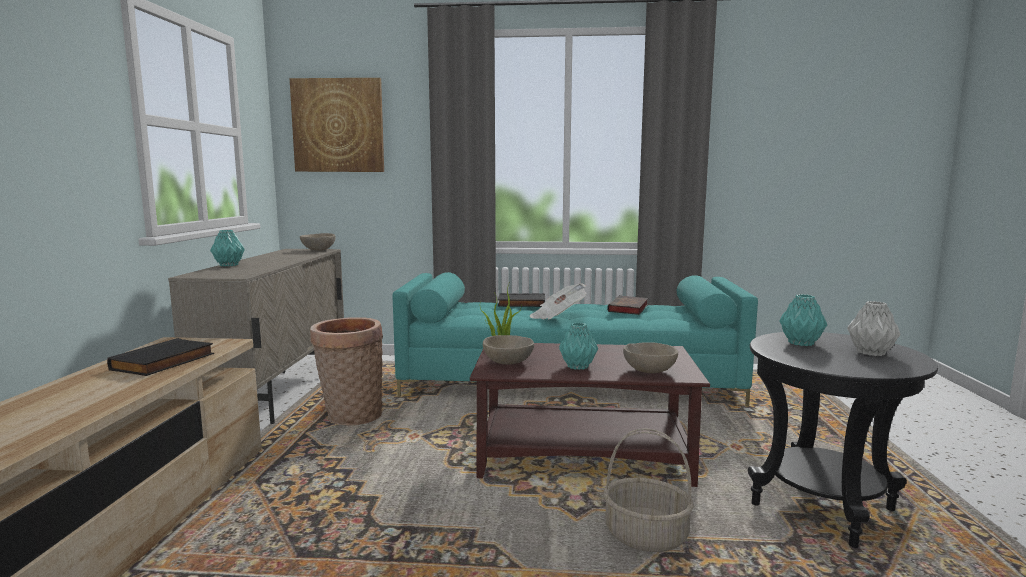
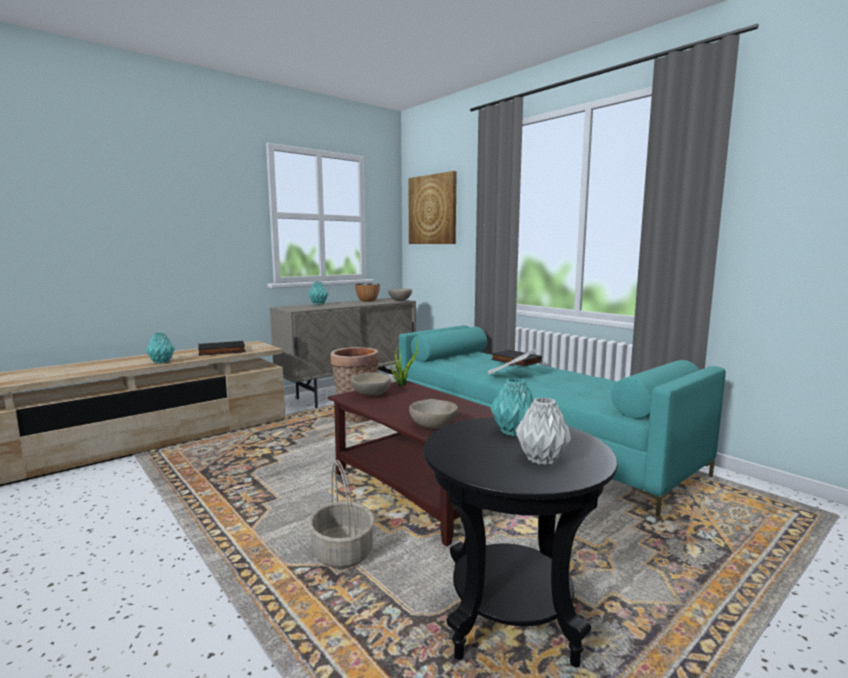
camera: 45 degrees right, 0 degrees up
(280, 255) = (367, 301): none -> bowl
(577, 367) = (399, 409): turquoise vase -> turquoise vase (161, 362)
(628, 309) = (591, 382): book -> none

